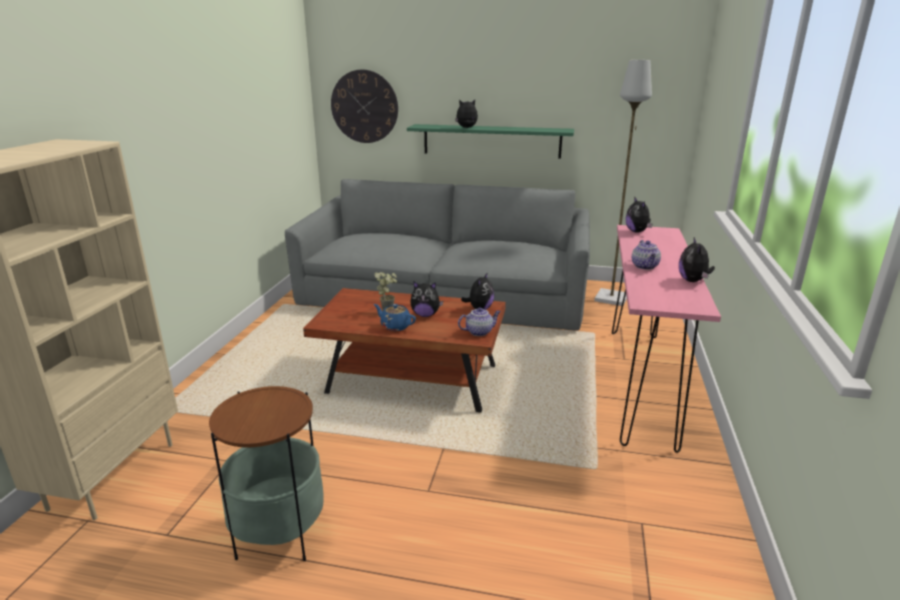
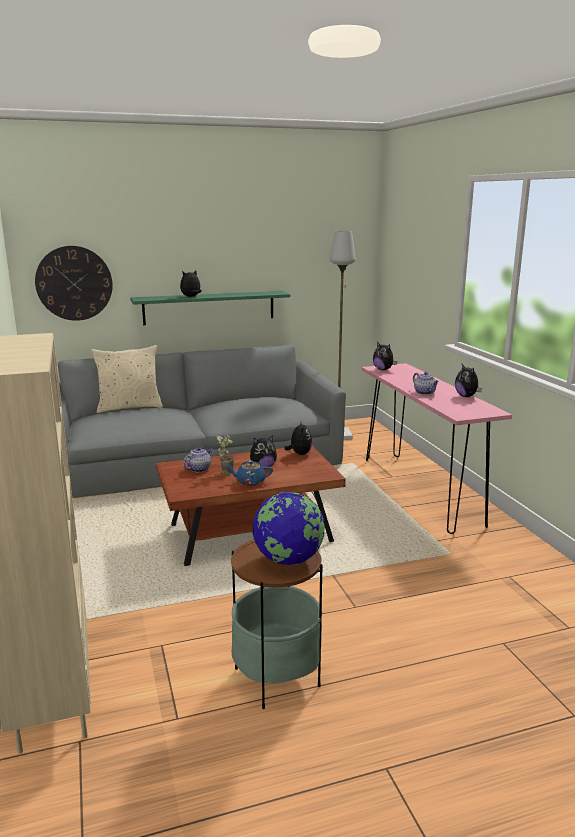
camera: 30 degrees left, 5 degrees down
(269, 418) = (289, 559): none -> globe
(390, 231) = (129, 407): none -> beige pillow
(479, 332) = (322, 470): teapot -> teapot (199, 469)

